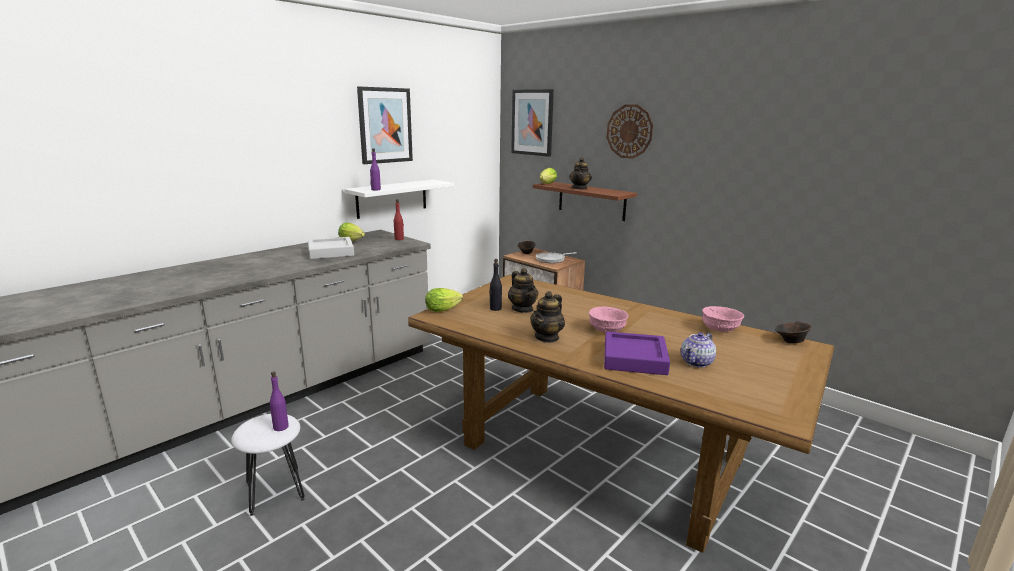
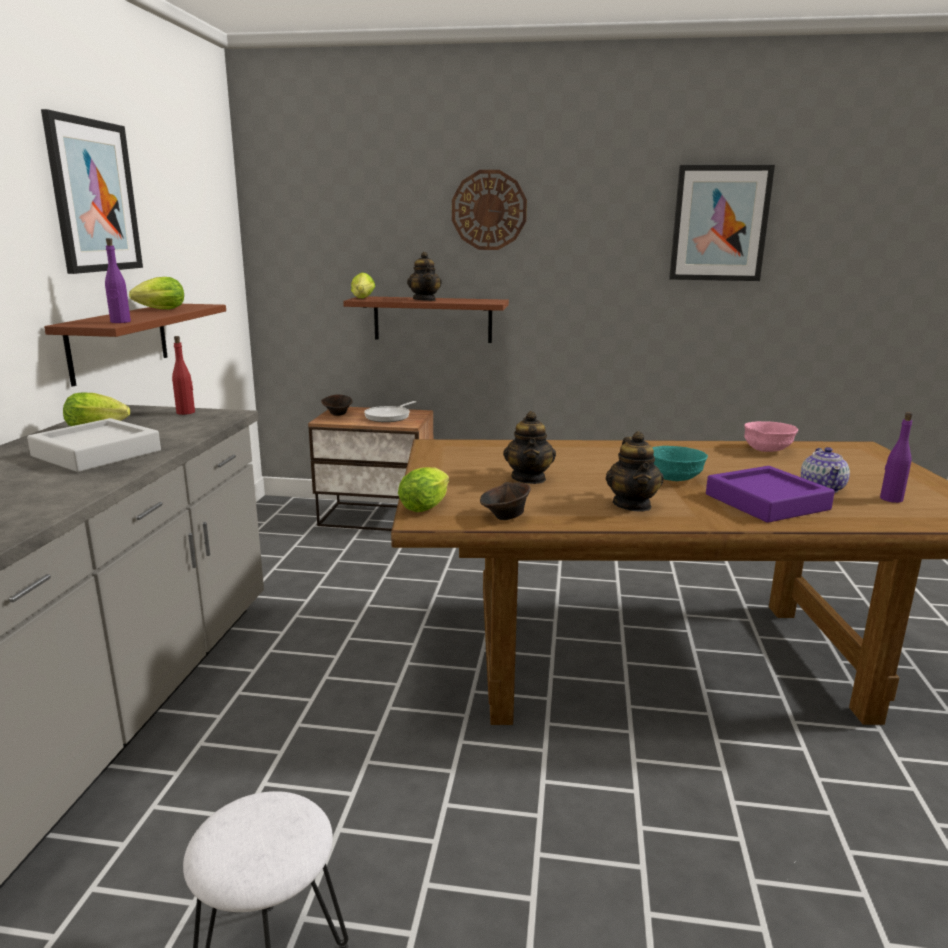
camera: 35 degrees left, 0 degrees up
(281, 427) = (293, 819): purple bottle -> purple bottle (891, 499)
(392, 198) = (119, 342): white shelf -> brown shelf
(413, 183) = (158, 310): none -> lettuce
(495, 308) = (493, 487): black bottle -> none
(522, 309) = (529, 478): teapot -> teapot turned 60 degrees clockwise
(532, 122) = (308, 202): picture -> picture (719, 223)
(606, 330) = (674, 479): pink bowl -> turquoise bowl
(790, 341) = (841, 446): brown bowl -> brown bowl (505, 517)

